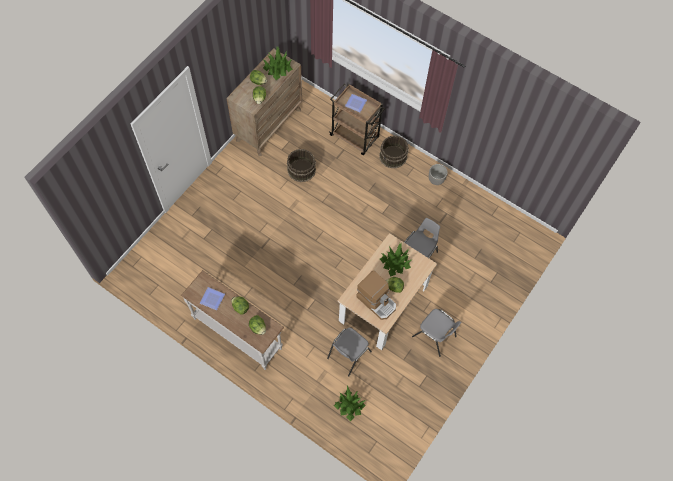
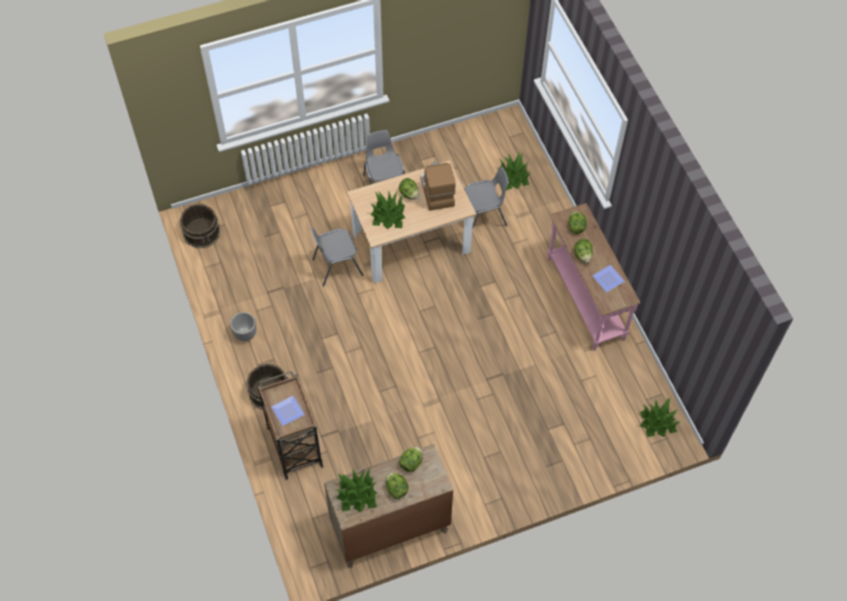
camera: 145 degrees left, 5 degrees down
(143, 273) = (657, 422): none -> potted plant
(238, 333) = (584, 299): white console table -> pink console table
(301, 170) = (392, 441): brown bucket -> brown bucket (202, 232)

